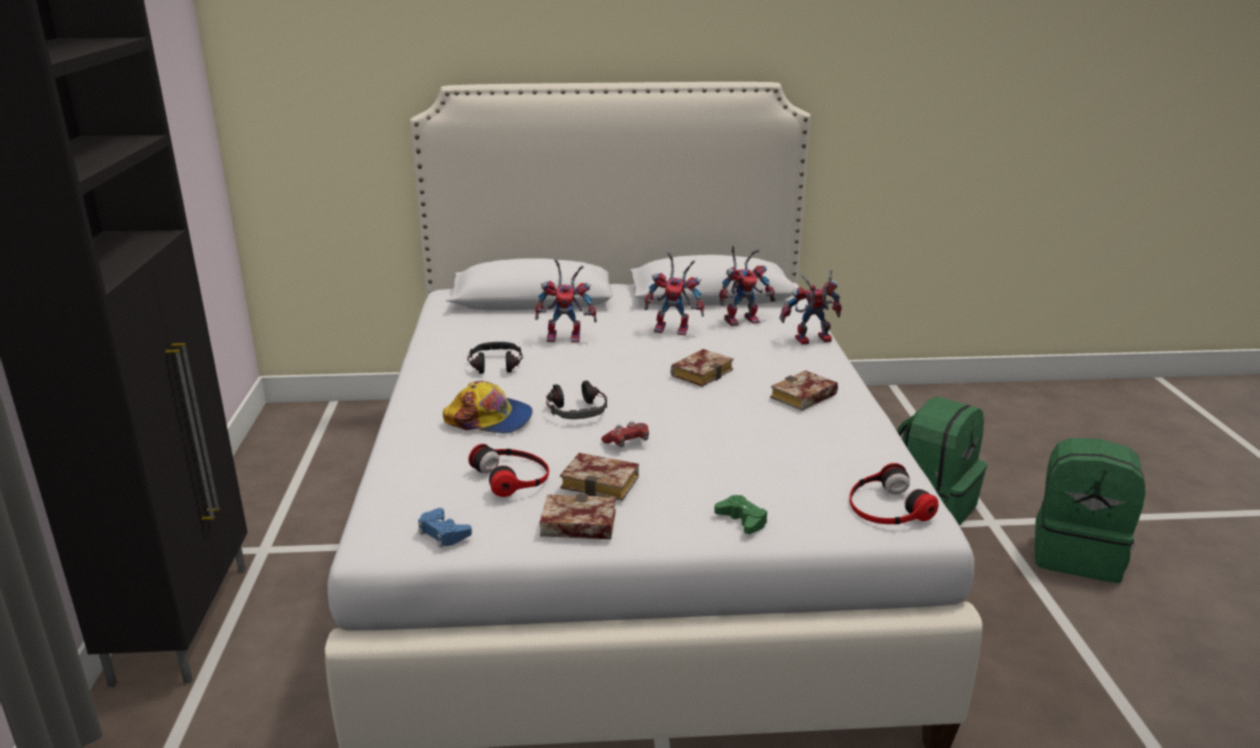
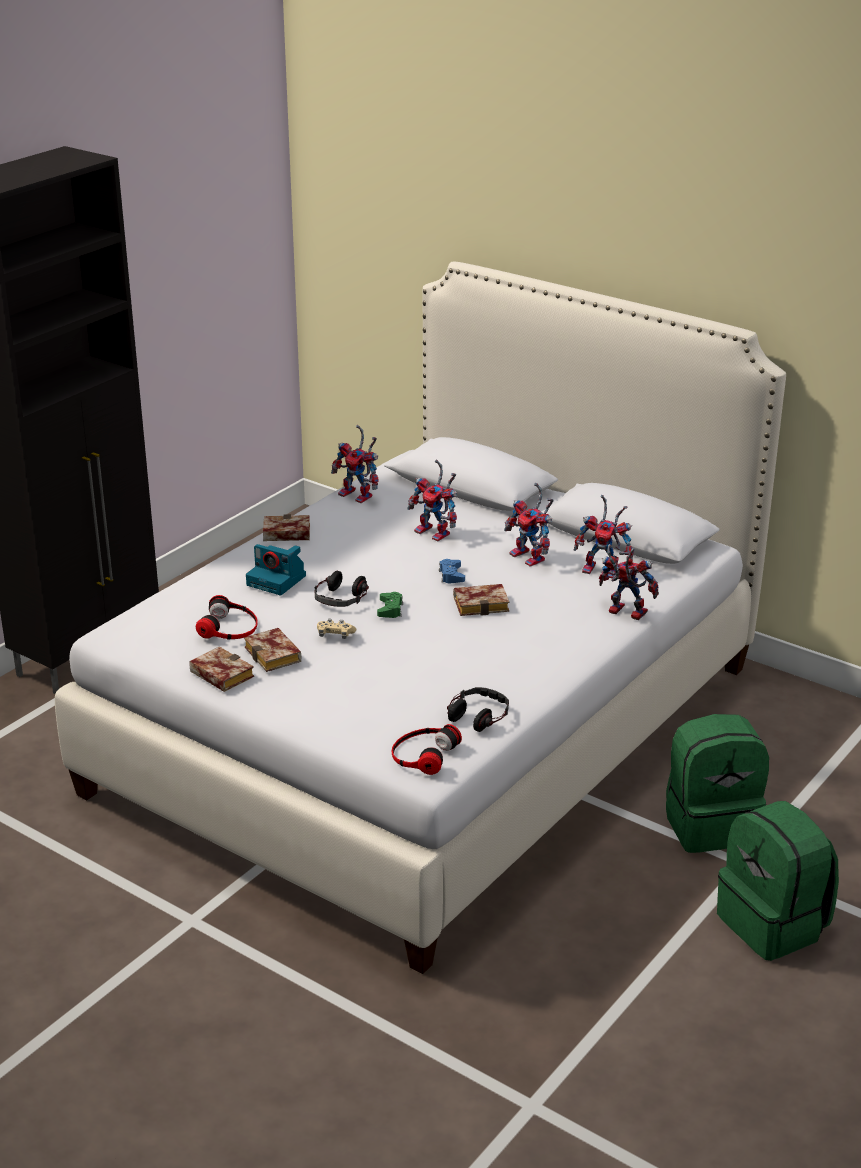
camera: 40 degrees right, 5 degrees up
(443, 533) = (145, 645): blue game controller -> blue game controller (451, 575)
(448, 332) = (359, 496): none -> toy robot
(490, 419) = (278, 580): cap -> camera
(495, 364) = (348, 538): headphones -> headphones (478, 715)
(627, 442) = (335, 635): red game controller -> beige game controller
(742, 520) = (316, 718): green game controller -> green game controller (390, 609)
(803, 398) = (518, 656): book -> book (284, 534)

